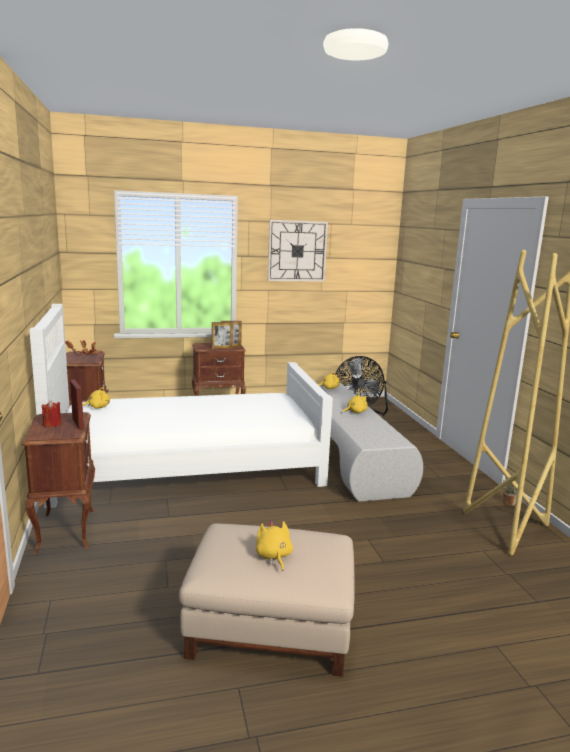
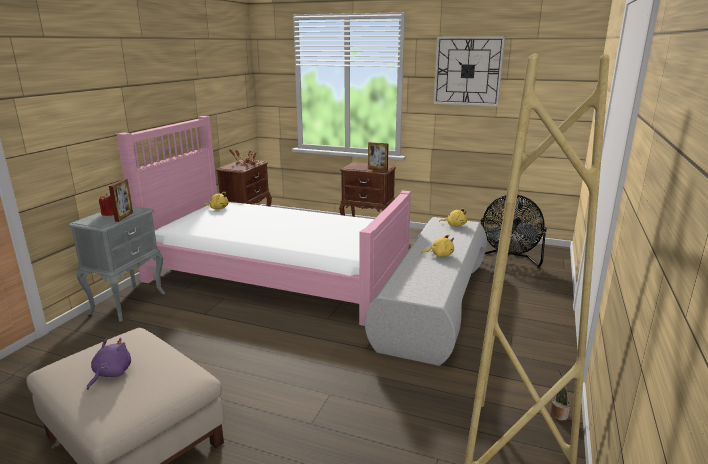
camera: 35 degrees right, 5 degrees up
(65, 530) = (128, 303): brown nightstand -> grey nightstand
(186, 466) = (277, 274): white bed -> pink bed
(222, 348) = (366, 169): picture frame -> none
(273, 556) = (110, 374): yellow plush toy -> purple plush toy

